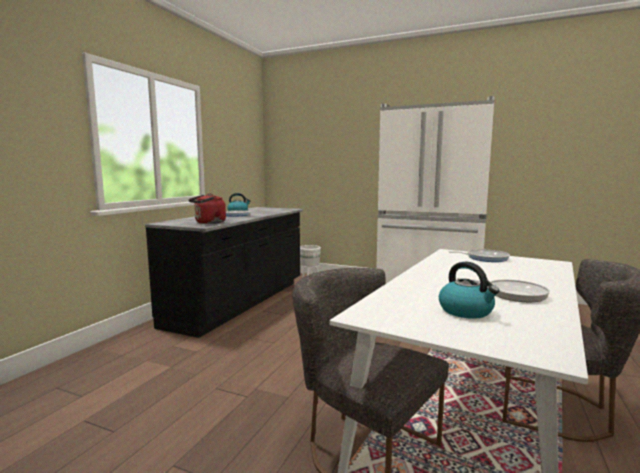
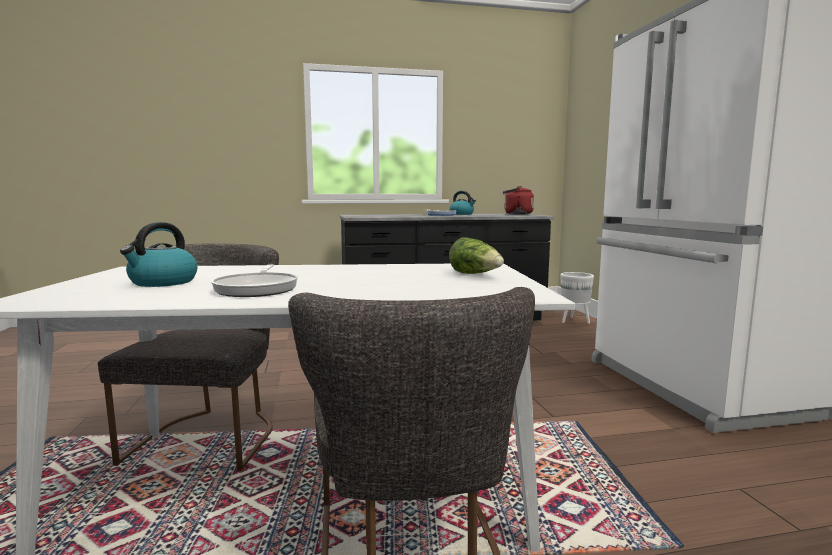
camera: 55 degrees right, 0 degrees up
(208, 223) = (373, 216): red kettle -> red kettle (516, 214)
(484, 258) = (476, 275): frying pan -> lettuce

